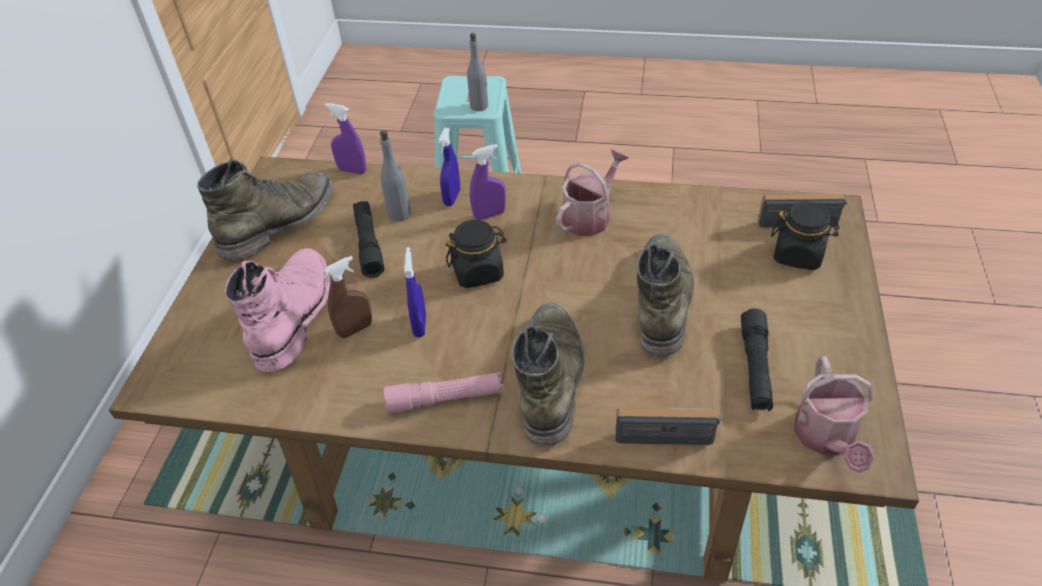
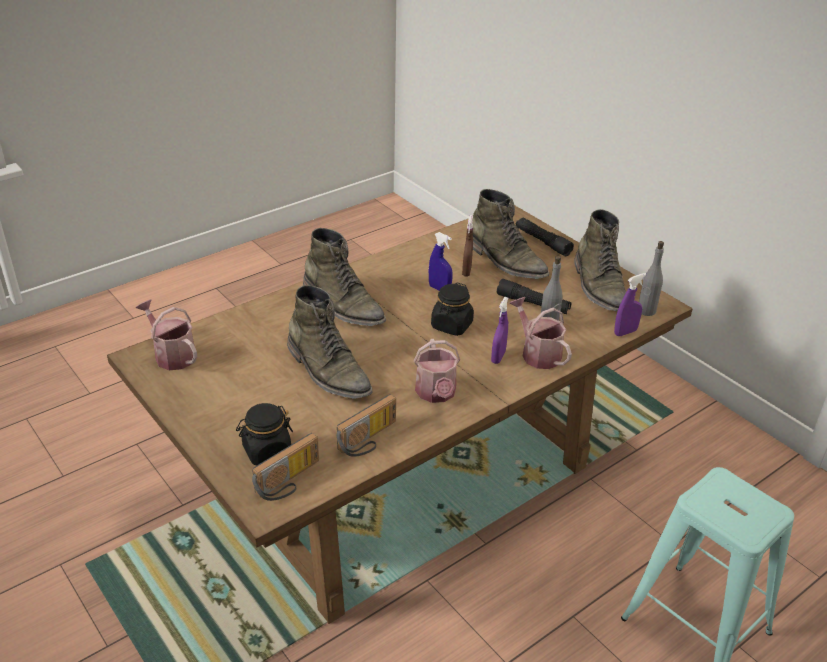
camera: 130 degrees right, 10 degrees down
(294, 314) = (505, 261): pink boot -> green boot
(445, 399) = (380, 273): pink flashlight -> none
(452, 198) = (537, 353): blue spray bottle -> watering can
(479, 106) = (707, 499): grey bottle -> grey bottle (646, 311)
(666, 430) = (259, 316): radio -> radio (370, 440)
(755, 367) = (237, 366): black flashlight -> black flashlight (542, 242)

